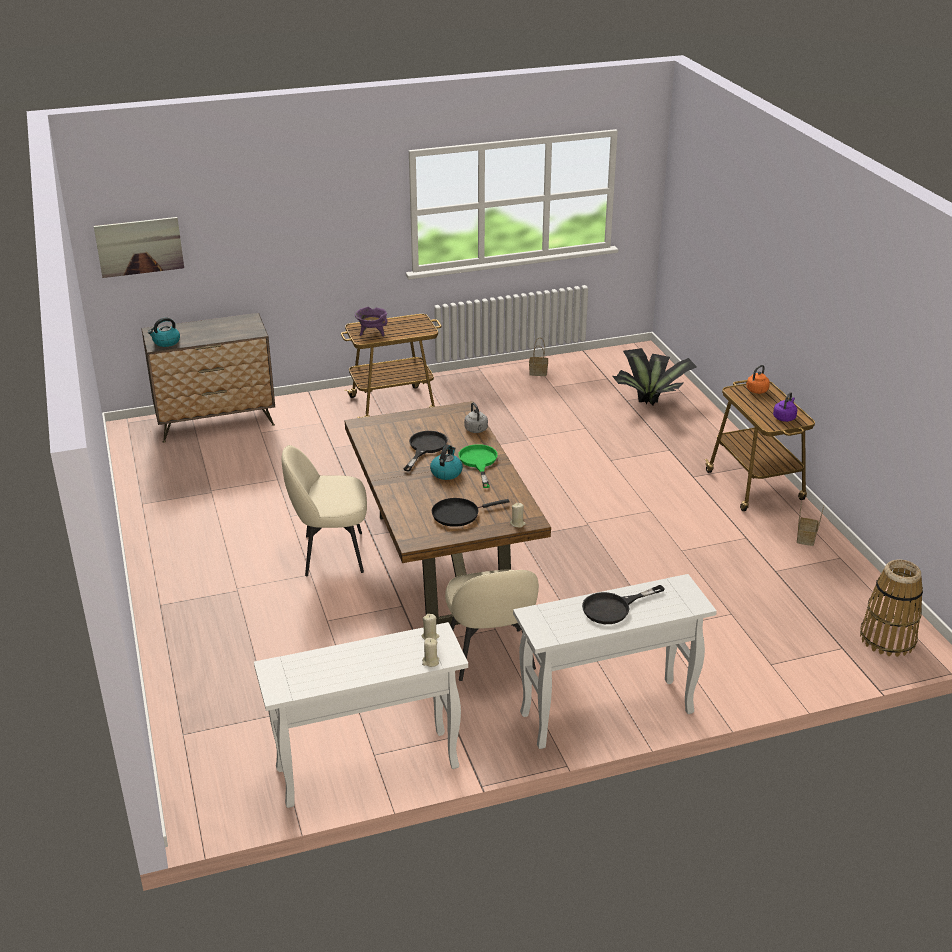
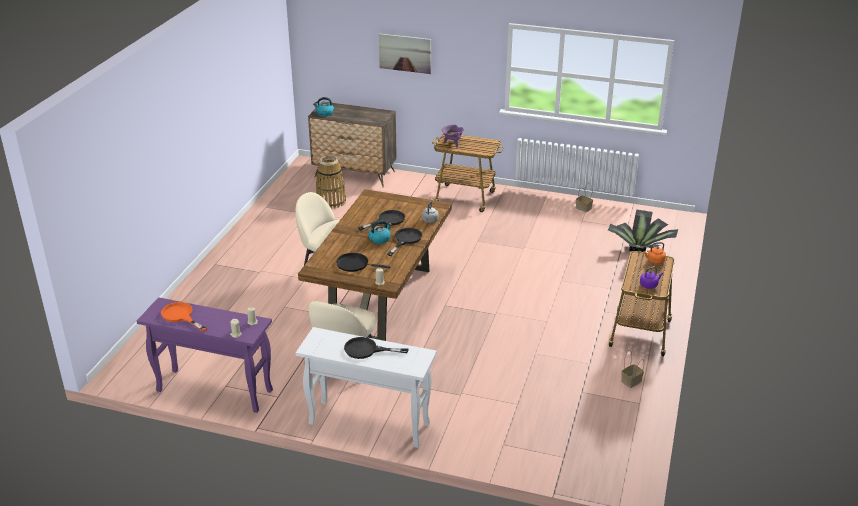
camera: 35 degrees right, 0 degrees up
(139, 247) = (327, 49): picture -> picture (405, 53)
(322, 672) = (181, 316): none -> orange frying pan
(366, 769) = (213, 391): white console table -> purple console table
(479, 462) = (405, 240): green frying pan -> black frying pan
(887, 639) = (602, 466): basket -> basket (331, 201)

